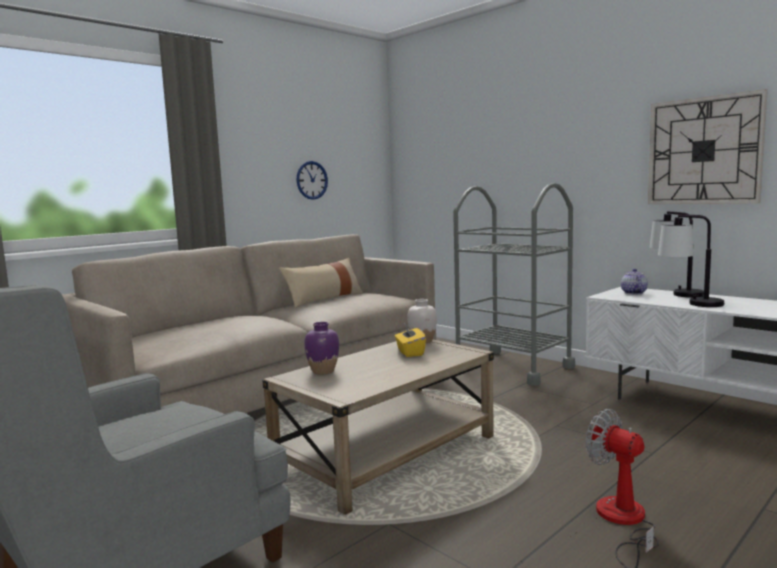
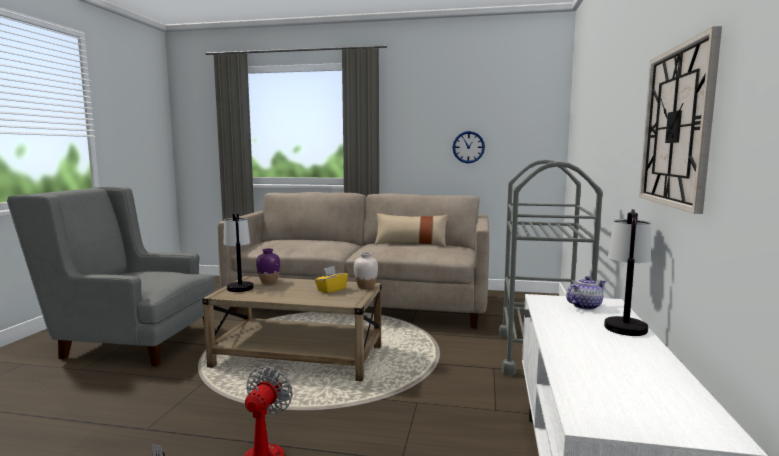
camera: 55 degrees right, 0 degrees up
(689, 304) = (561, 332): table lamp -> table lamp (239, 285)

